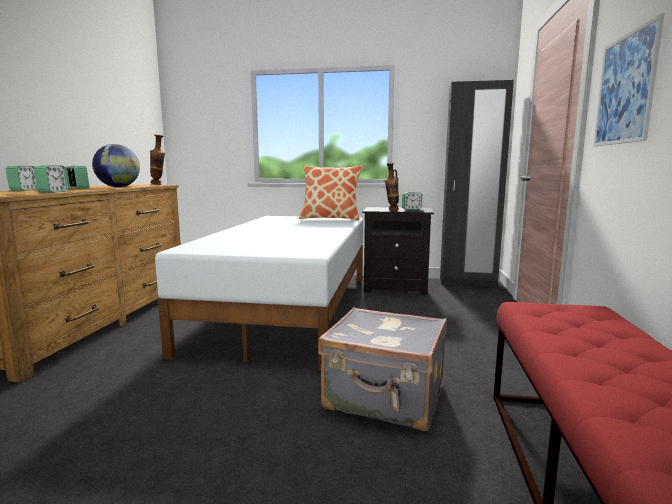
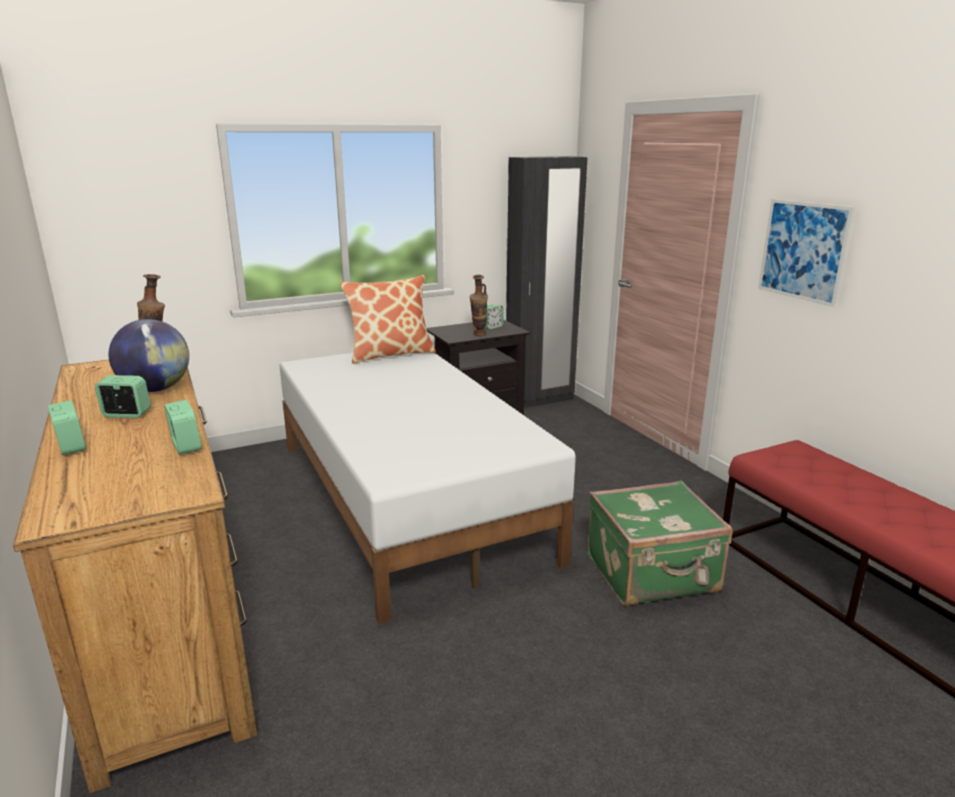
camera: 35 degrees left, 10 degrees up
(385, 399) = (652, 574): grey suitcase -> green suitcase

